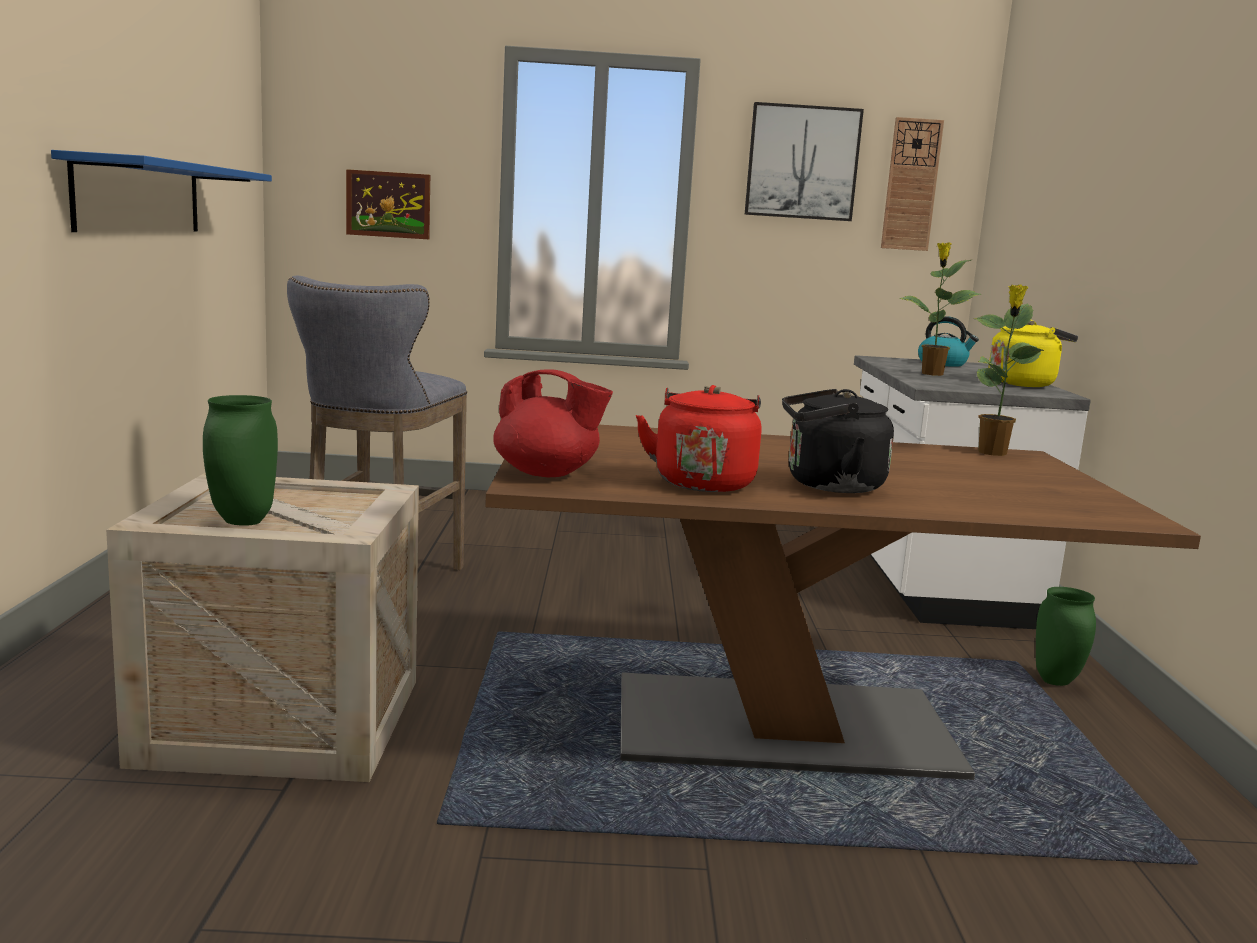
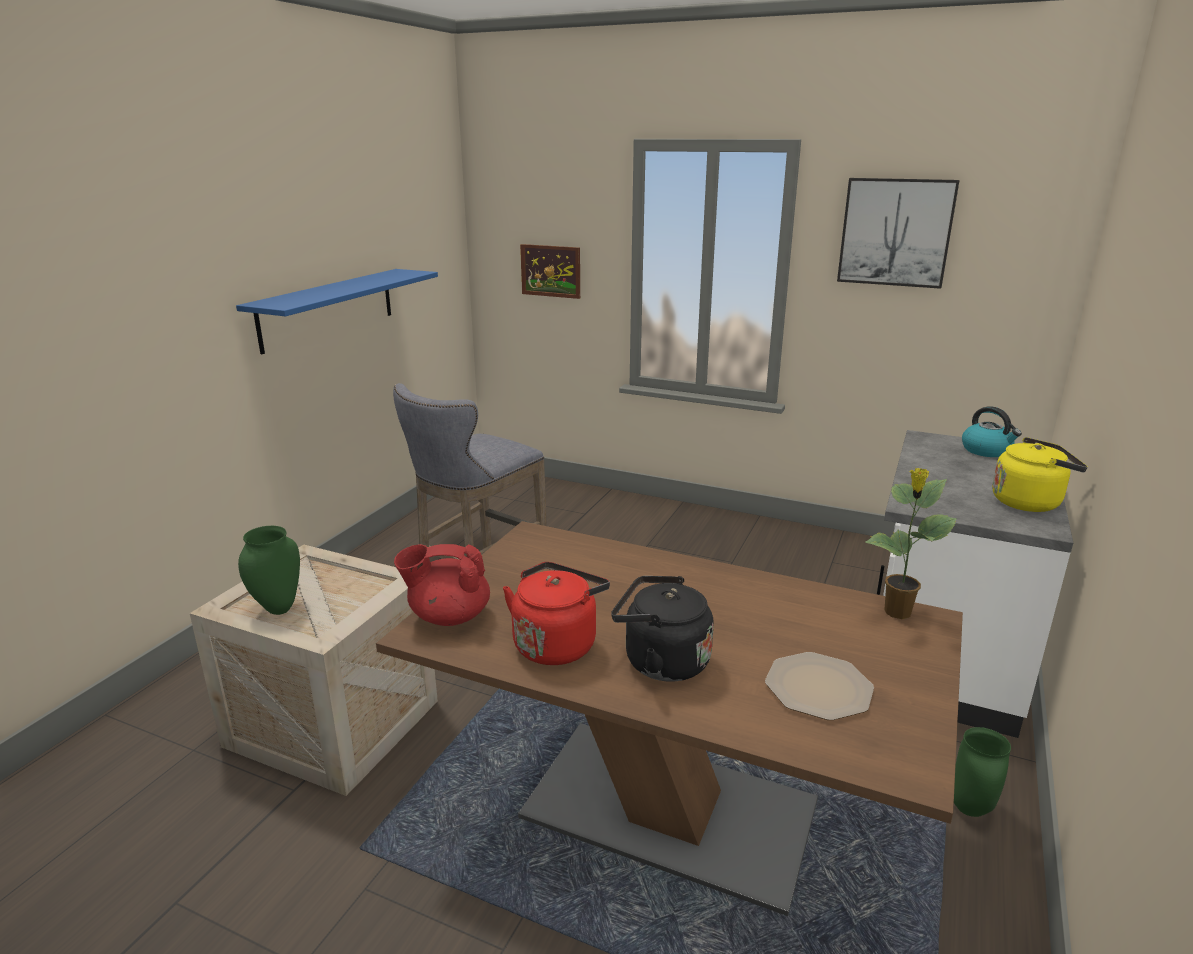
camera: 25 degrees right, 10 degrees up
(547, 474) = (448, 616): red teapot -> red teapot turned 135 degrees clockwise
(911, 185) = (1009, 252): wall clock -> none
(931, 374) = (943, 476): potted plant -> none
(993, 489) = (817, 687): none -> plate

